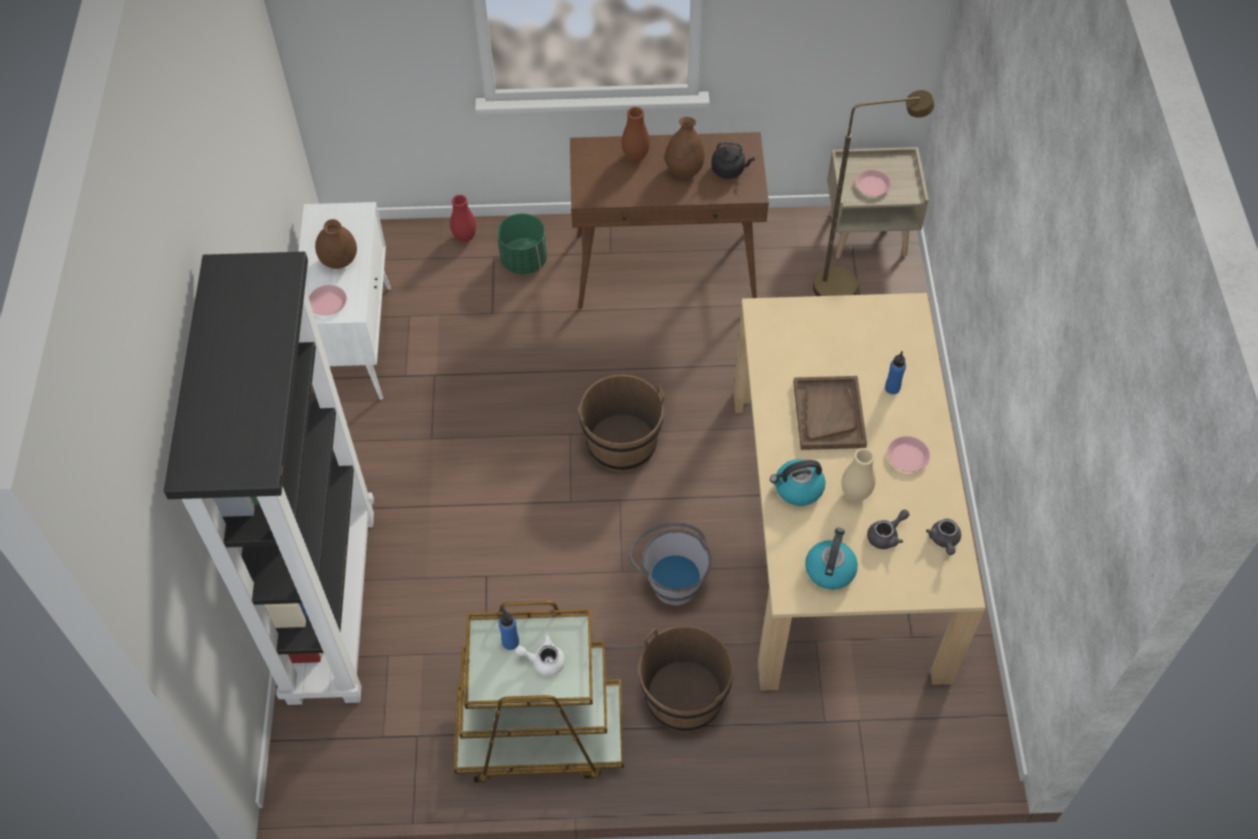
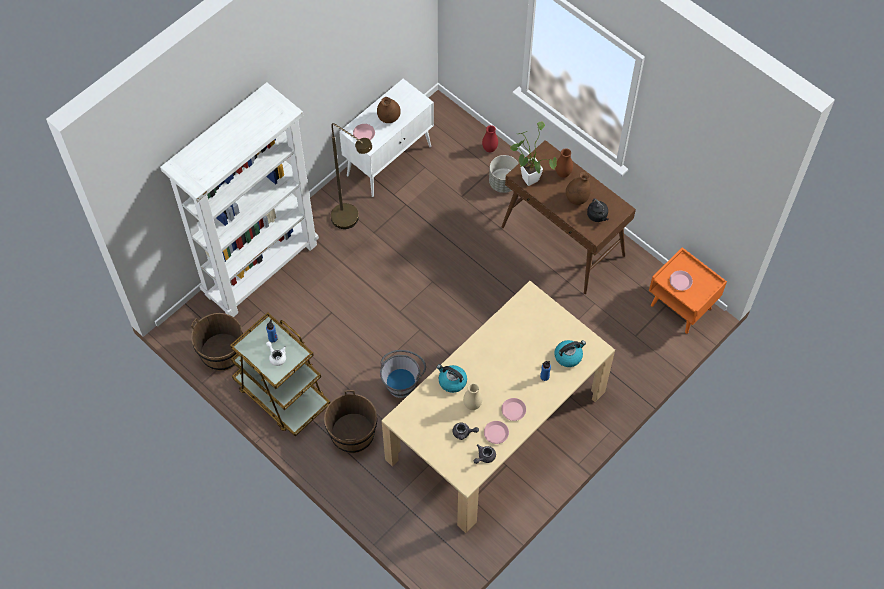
camera: 45 degrees right, 5 degrees up
(330, 603) = (261, 268): black bookcase -> white bookcase
(524, 260) = (503, 182): green planter -> grey planter
(599, 189) = (528, 176): none -> potted plant
(621, 443) = (449, 305): brown bucket -> brown bucket (222, 352)
(828, 414) = (503, 363): brown tray -> none
(830, 569) = (424, 424): kettle -> kettle (568, 356)
(847, 285) = (639, 322): brown floor lamp -> brown floor lamp (351, 221)
(868, 234) = (681, 307): beige nightstand -> orange nightstand
(922, 501) = (496, 433): none -> pink plate

